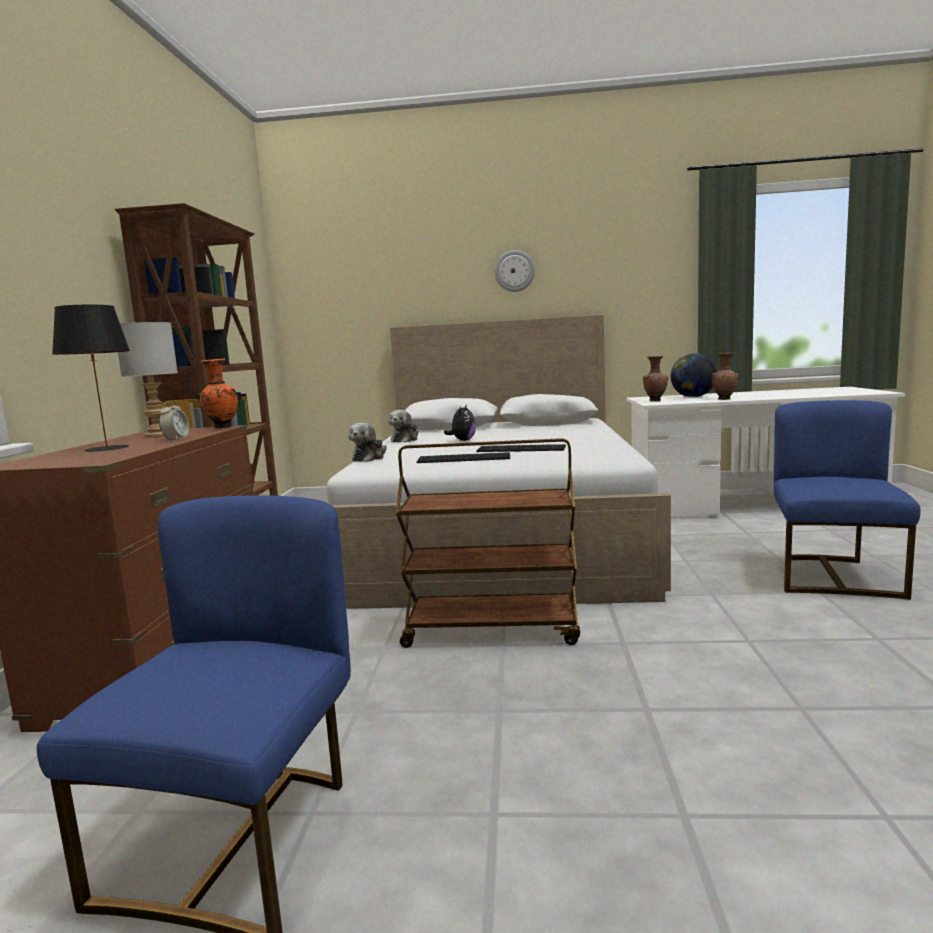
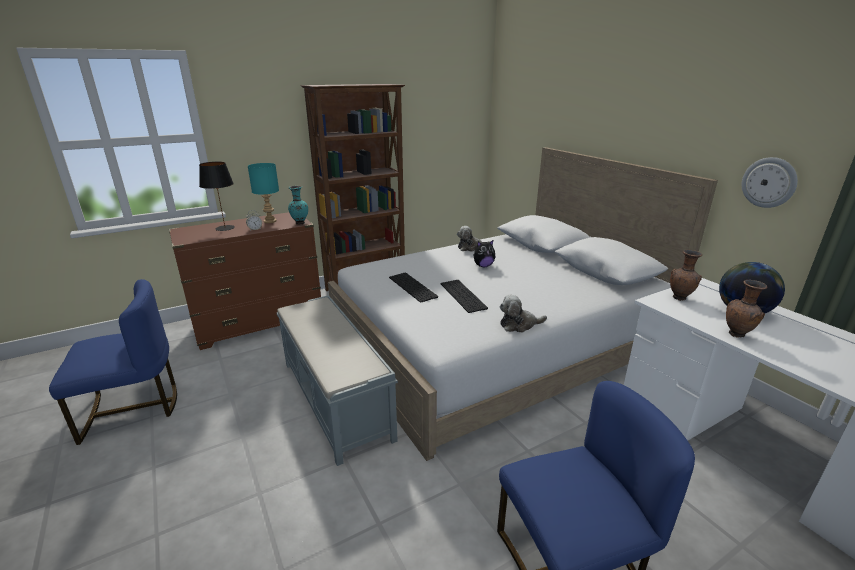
camera: 55 degrees right, 15 degrees up
(159, 435) = (270, 221): grey table lamp -> turquoise table lamp
(221, 427) = (299, 223): orange vase -> turquoise vase
(369, 458) = (398, 259): plush toy -> plush toy (519, 325)
(492, 630) = (336, 399): brown cart -> grey bench
(514, 271) = (646, 113): wall clock -> wall clock (769, 182)

